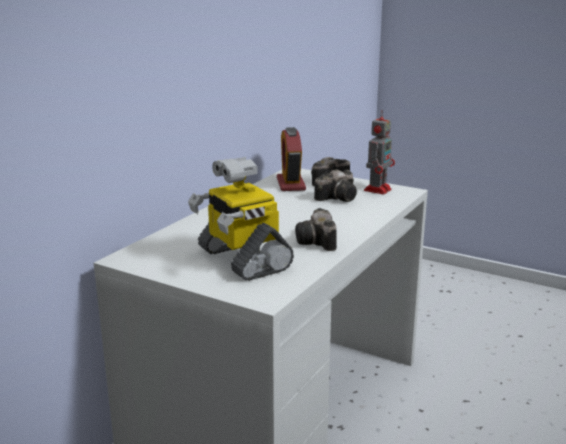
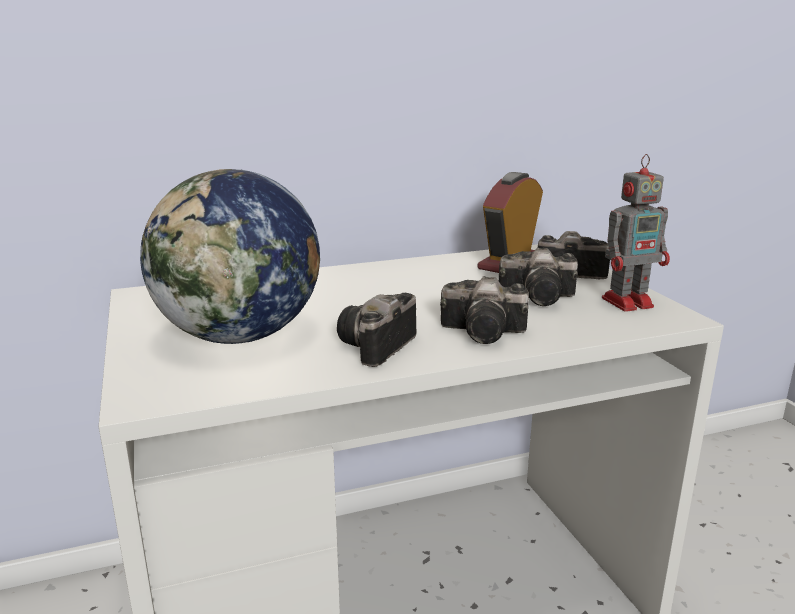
camera: 40 degrees right, 0 degrees up
(242, 259) = (240, 336): toy robot -> globe
(349, 220) = (487, 332): none -> camera

